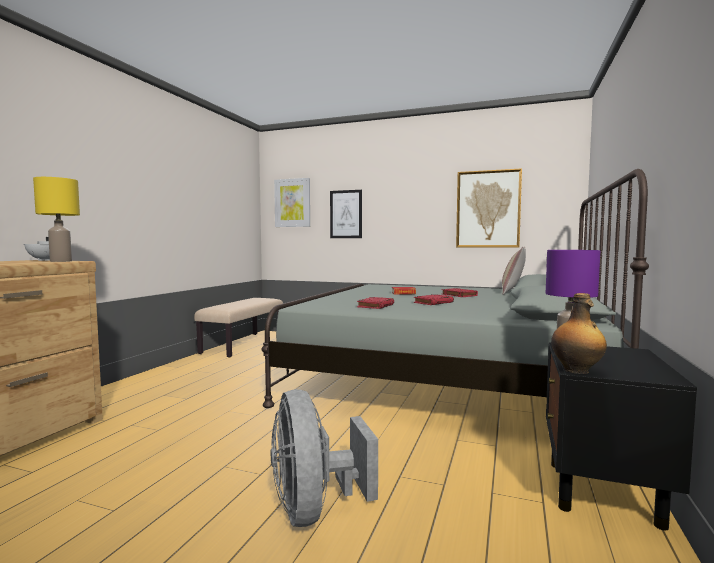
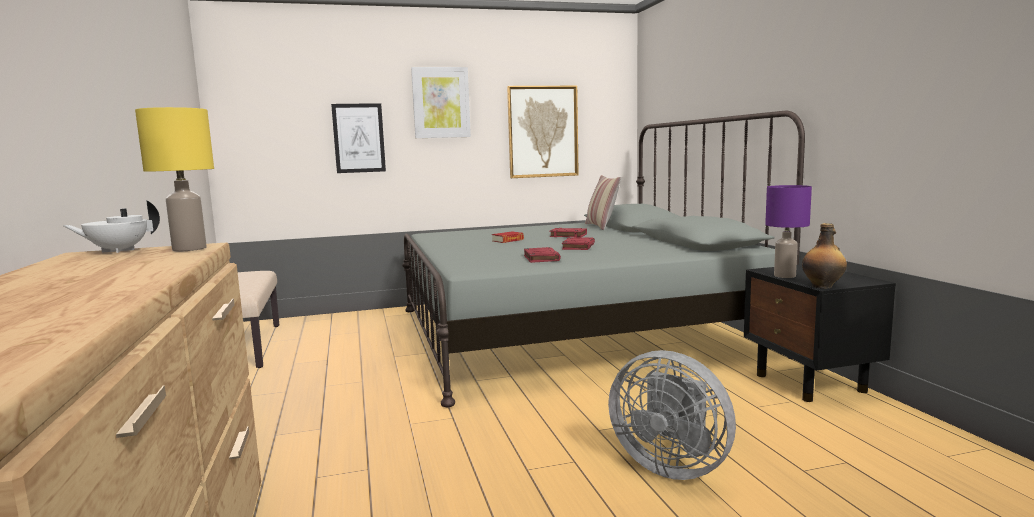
camera: 35 degrees left, 5 degrees up
(292, 203) = (266, 120): picture -> picture (441, 102)

